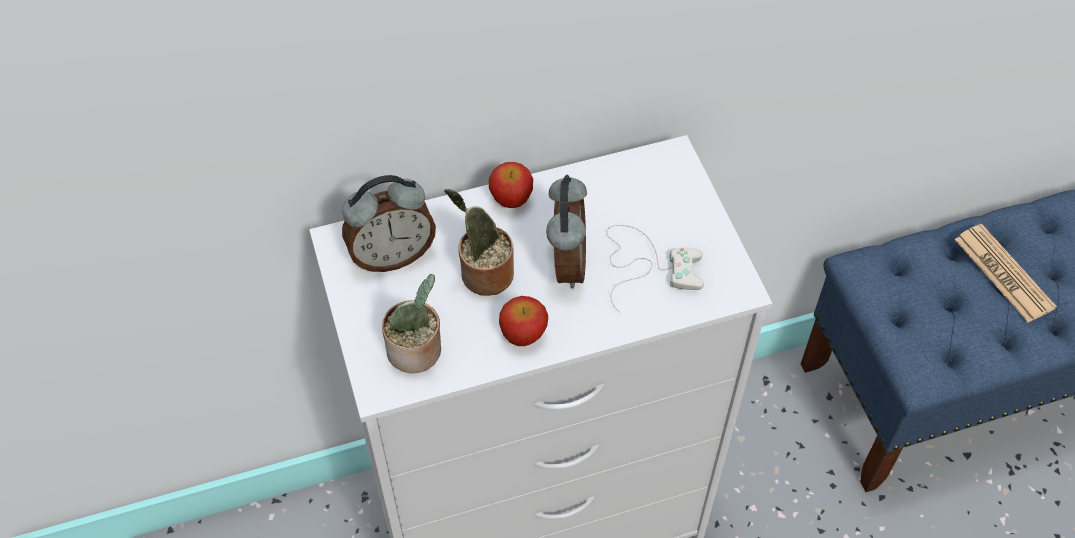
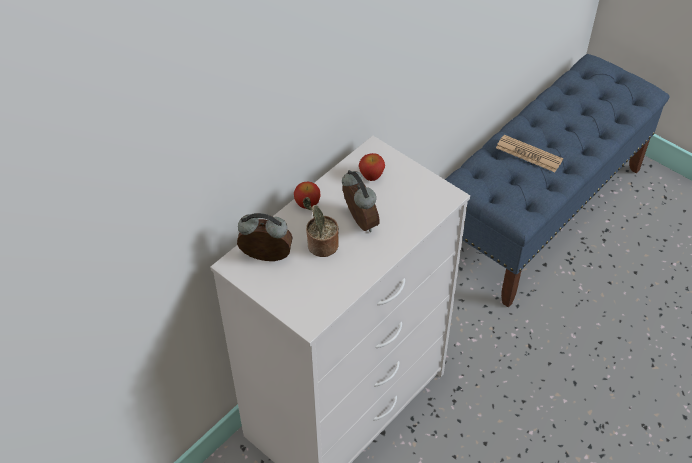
camera: 30 degrees left, 5 degrees down
(392, 255) = (266, 259): alarm clock -> alarm clock turned 120 degrees counterclockwise
(417, 352) = (315, 298): potted plant -> none
(523, 334) = (362, 264): apple -> apple (371, 175)
(647, 265) = (399, 204): white game controller -> none

